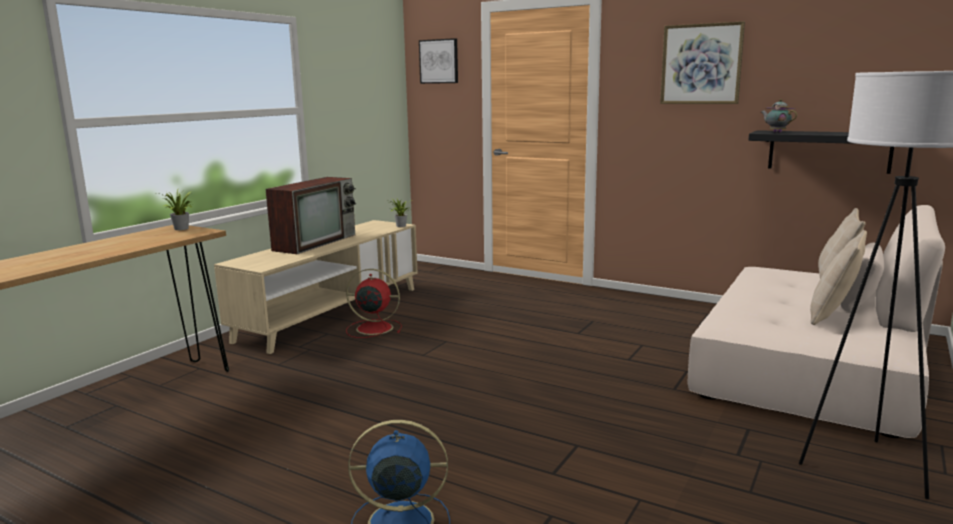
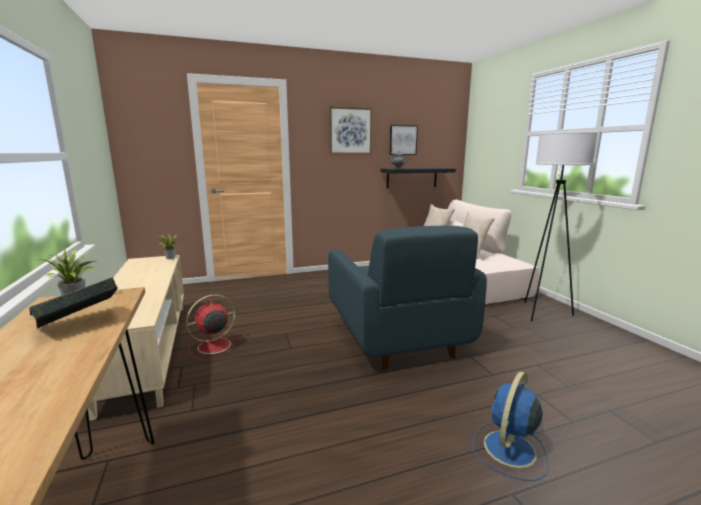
camera: 50 degrees left, 0 degrees up
(145, 240) = (78, 323): none -> book
(316, 242) = (128, 286): television -> none
(439, 61) = (146, 118): picture -> picture (403, 140)
(543, 391) = (397, 337): none -> blue armchair

